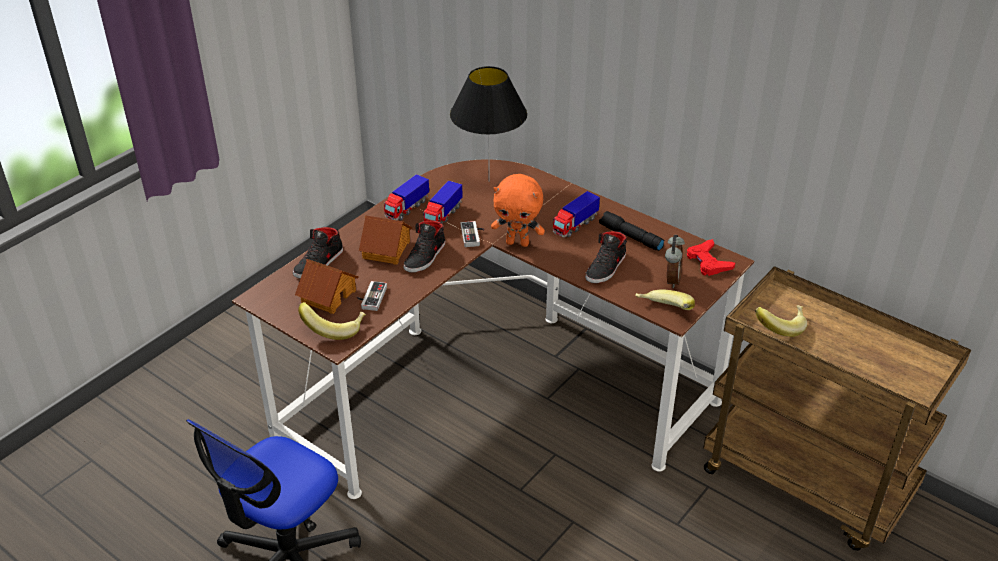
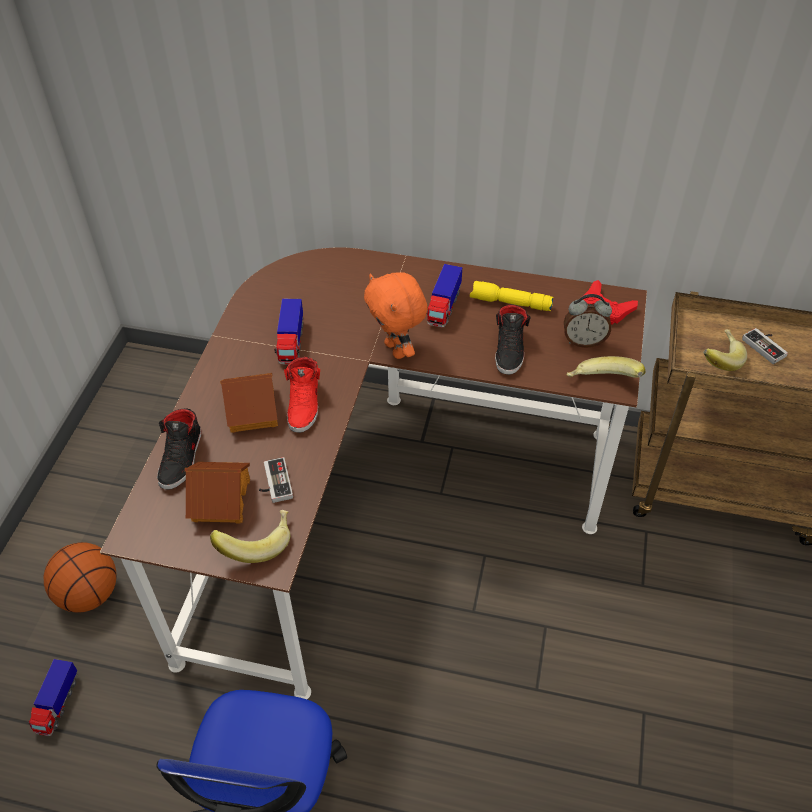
camera: 25 degrees left, 10 degrees up
(243, 374) = (89, 594): none -> basketball
(406, 209) = (243, 347): toy truck -> toy truck (57, 704)
(425, 257) = (304, 404): black shoe -> red shoe
(473, 236) = (342, 357): game controller -> game controller (766, 346)
(488, 181) = (314, 281): black table lamp -> none
(518, 243) = (397, 350): orange plush toy -> orange plush toy turned 75 degrees clockwise
(630, 237) = (509, 303): black flashlight -> yellow flashlight
(671, 279) = (583, 341): alarm clock -> alarm clock turned 105 degrees clockwise

